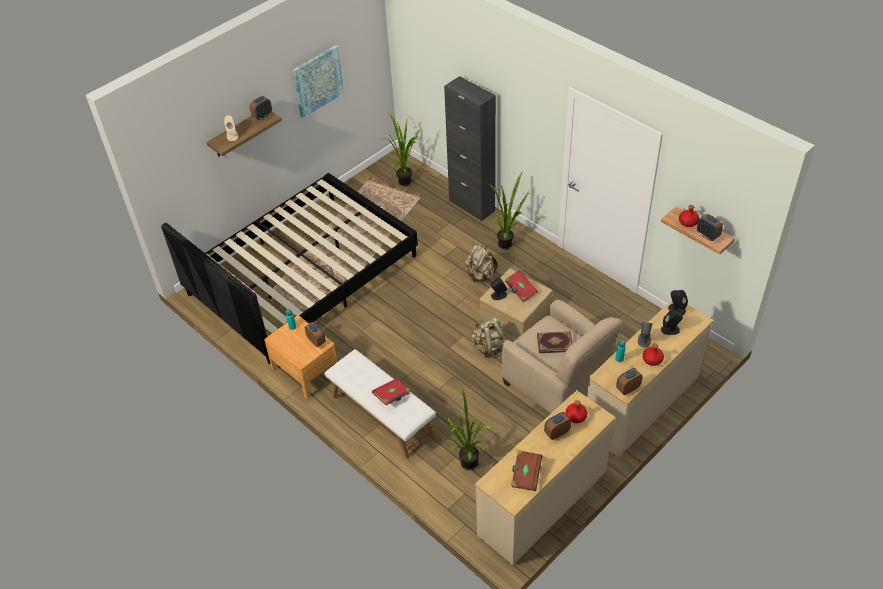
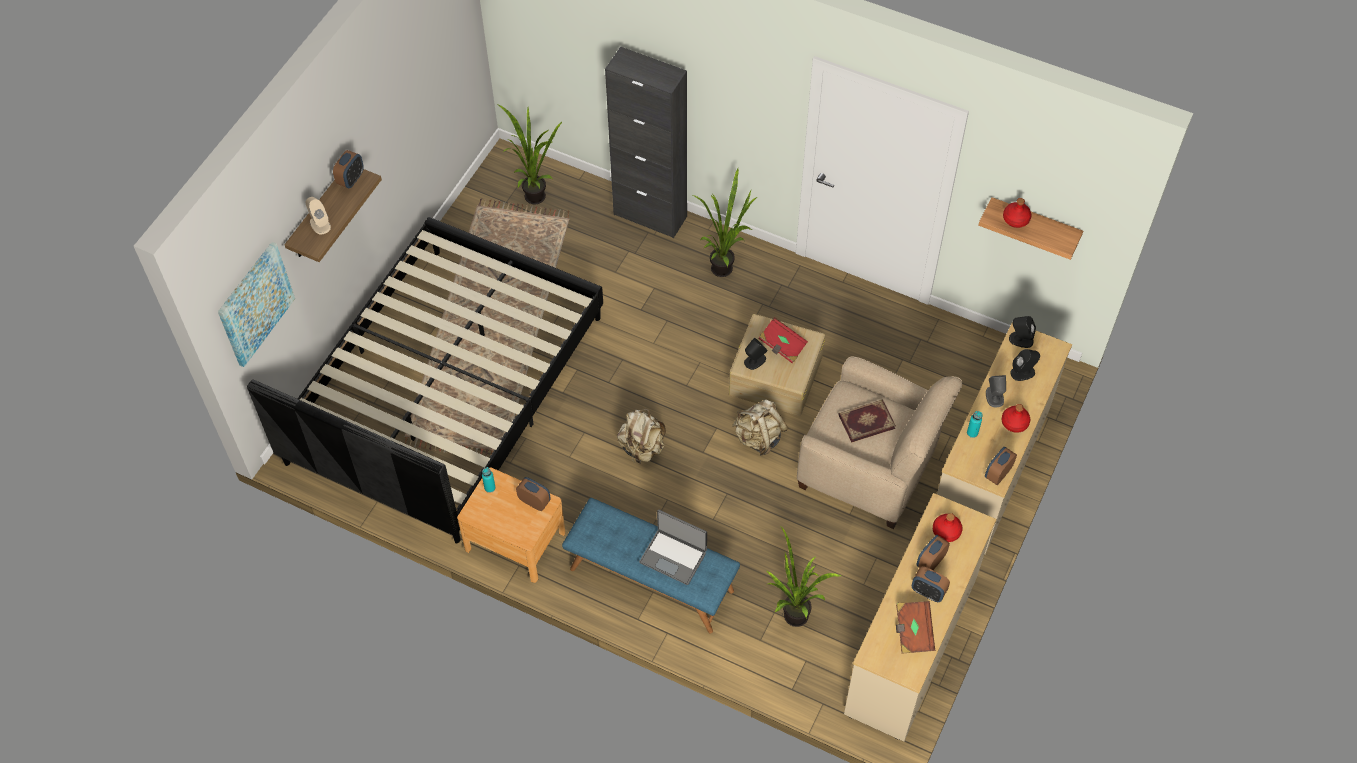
camera: 20 degrees left, 10 degrees up
(318, 81) = (404, 95): picture -> picture (255, 303)
(381, 416) = (651, 580): white bench -> blue bench
(392, 396) = (673, 556): red book -> laptop
(480, 275) = (705, 327): beige backpack -> beige backpack (642, 448)
(707, 235) = (1047, 235): alarm clock -> alarm clock (928, 592)

